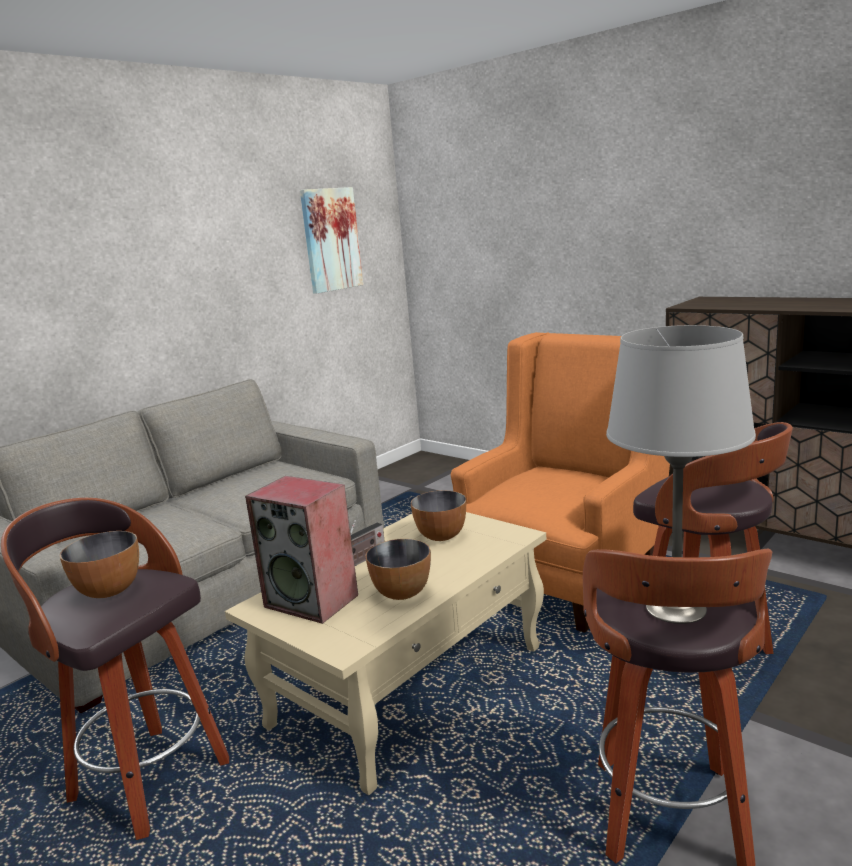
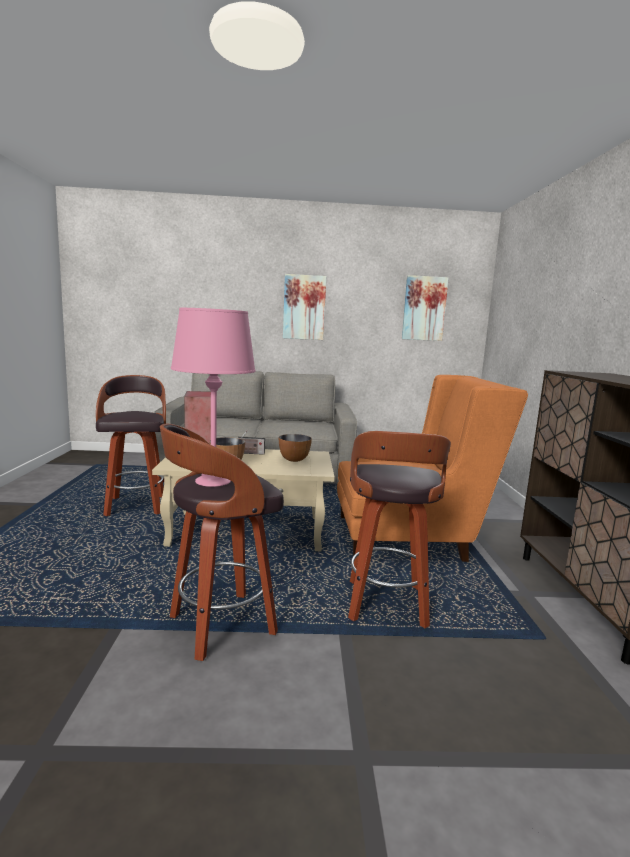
camera: 45 degrees right, 5 degrees down
(109, 591) = (134, 413): bowl -> none
(159, 269) = (304, 307): none -> picture
(676, 608) = (212, 481): grey table lamp -> pink table lamp

